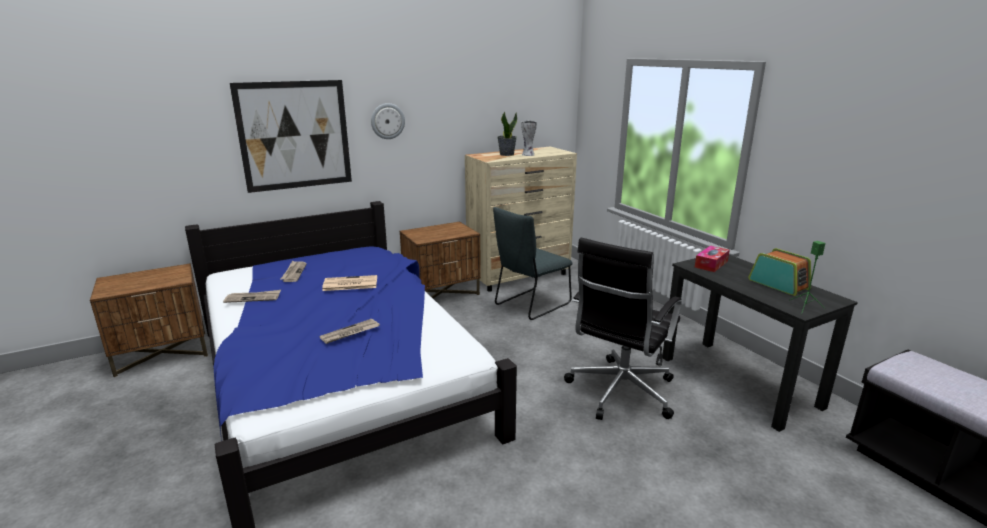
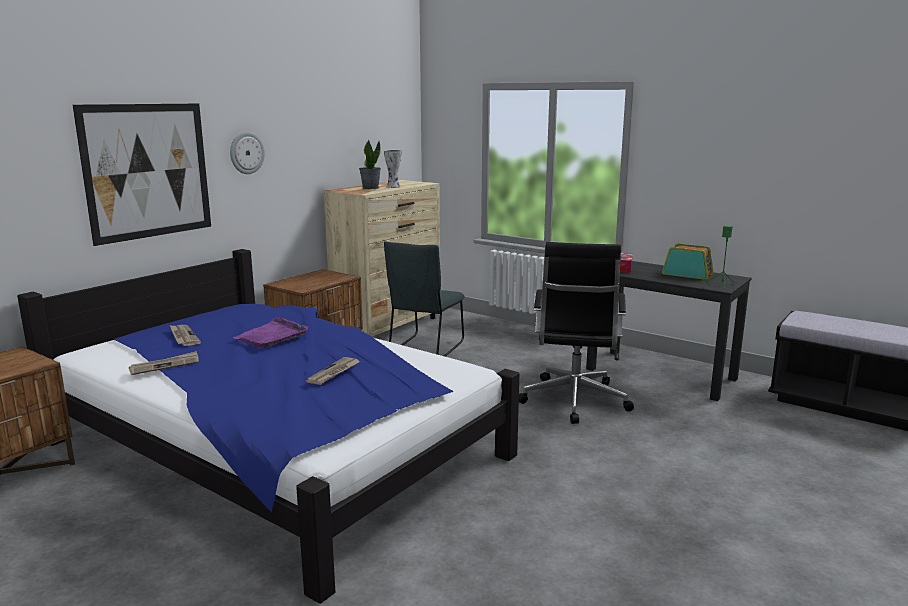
camera: 25 degrees left, 5 degrees down
(349, 284) = (272, 336): newspaper -> purple tray

